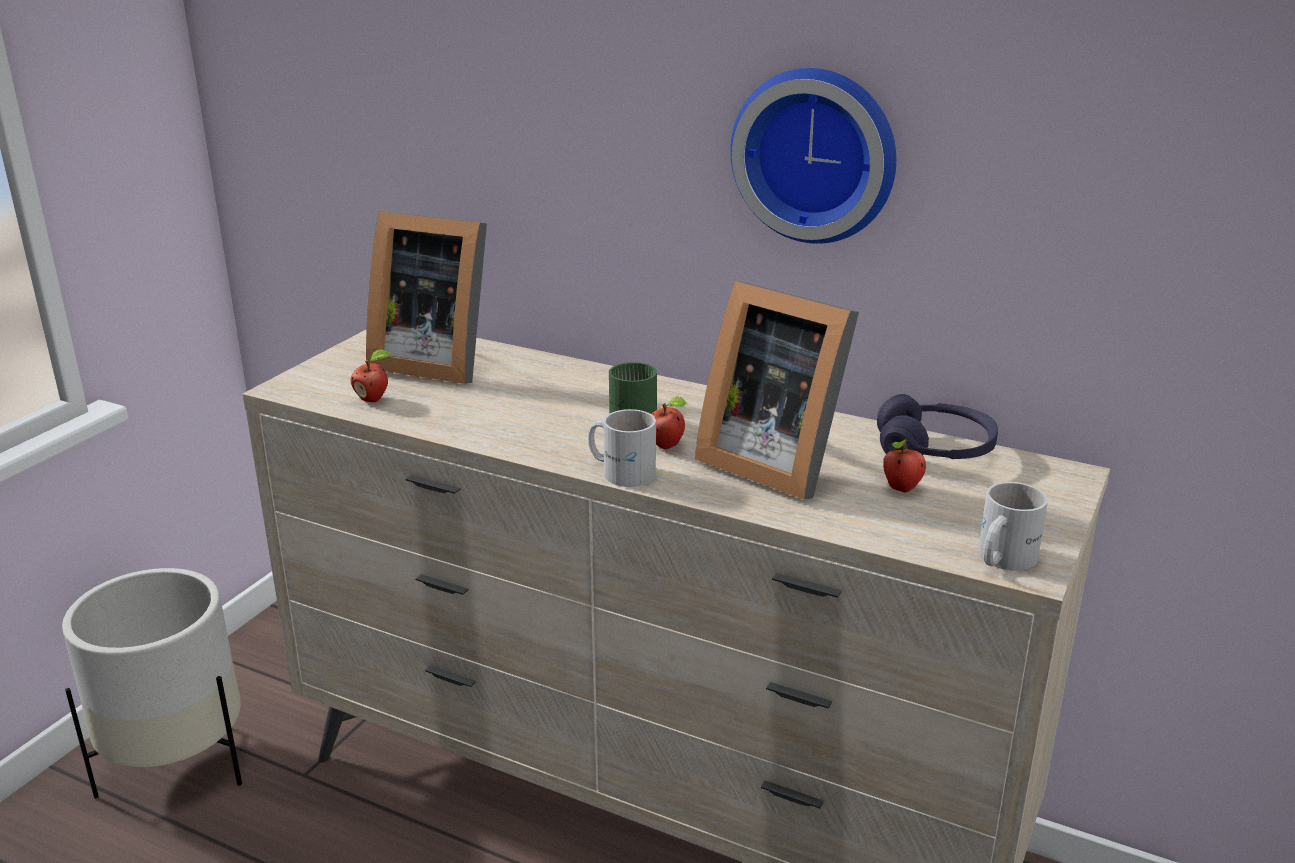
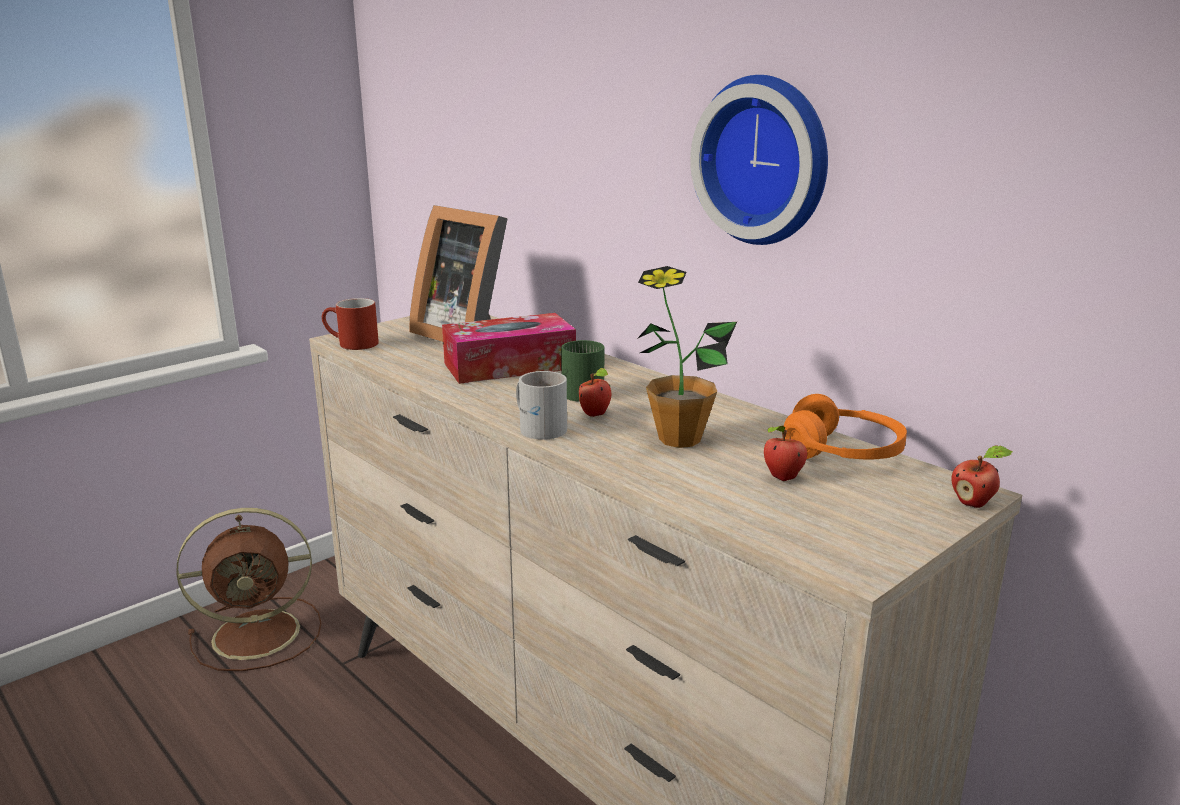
camera: 20 degrees right, 5 degrees down
(176, 763) = (260, 633): white planter -> brown fan
(306, 395) = (351, 344): none -> red mug
(374, 399) = (396, 353): apple -> apple (974, 503)
(522, 397) = (509, 366): none -> tissue box
(774, 461) = (679, 439): picture frame -> potted plant
(934, 450) = (842, 452): purple headphones -> orange headphones
(1000, 558) = (834, 552): white mug -> none

